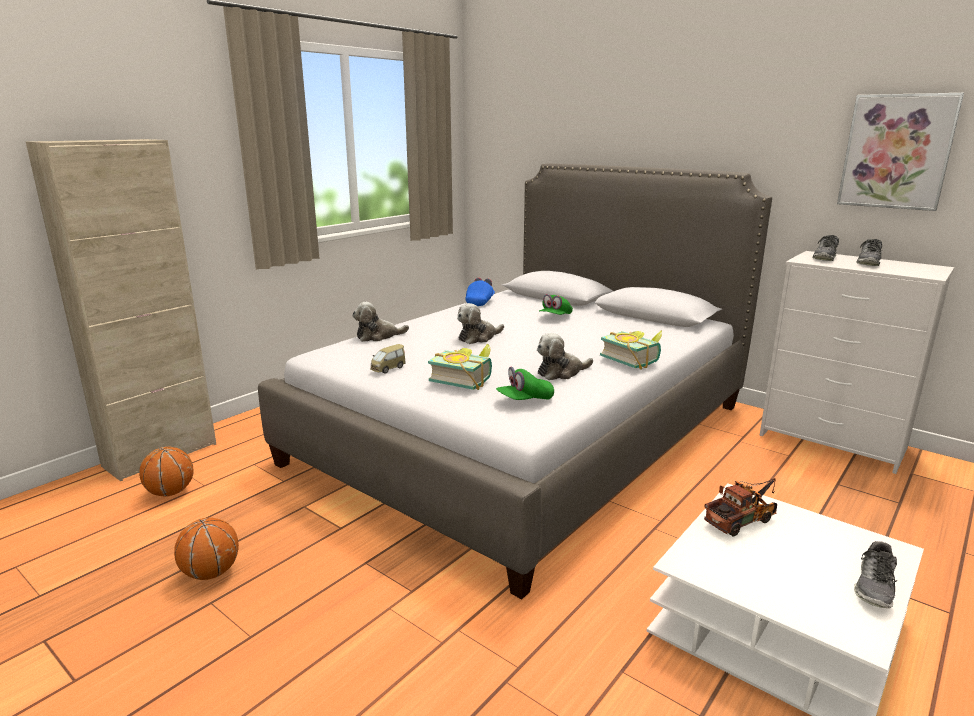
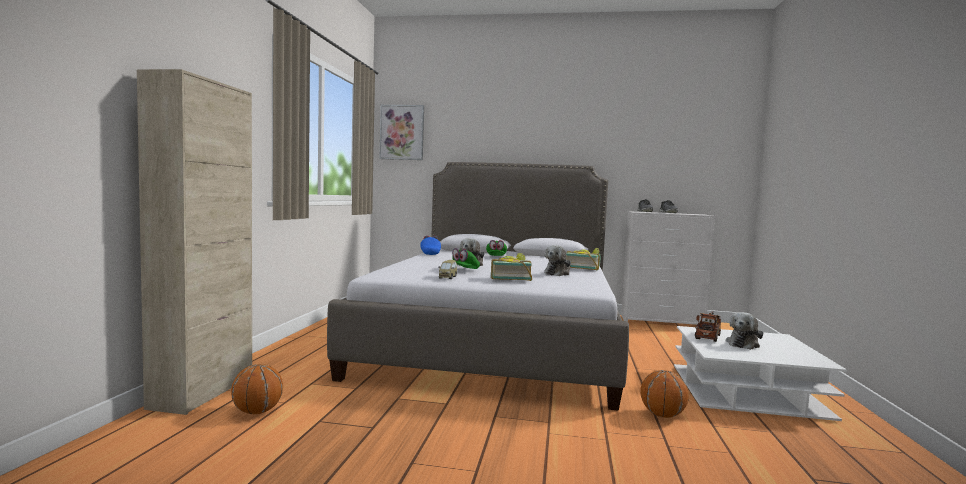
camera: 30 degrees left, 15 degrees down
(211, 573) = (382, 447): basketball -> basketball (662, 415)
(378, 336) = (399, 267): plush toy -> plush toy (743, 344)
(525, 400) = (566, 283): green cap -> green cap (463, 270)
(875, 587) = (796, 347): shoe -> none
(897, 152) = (668, 155): picture -> picture (402, 132)

